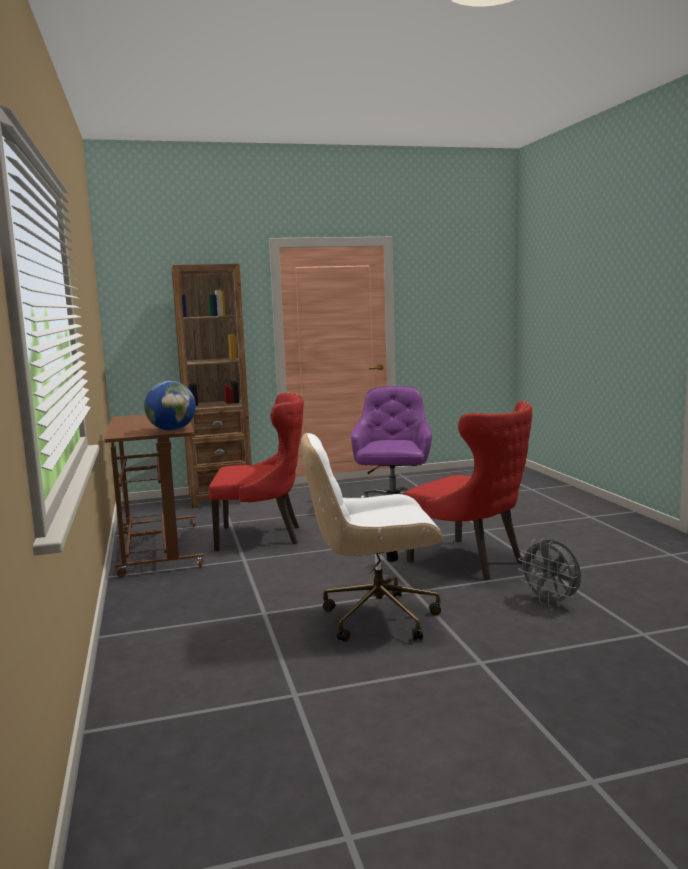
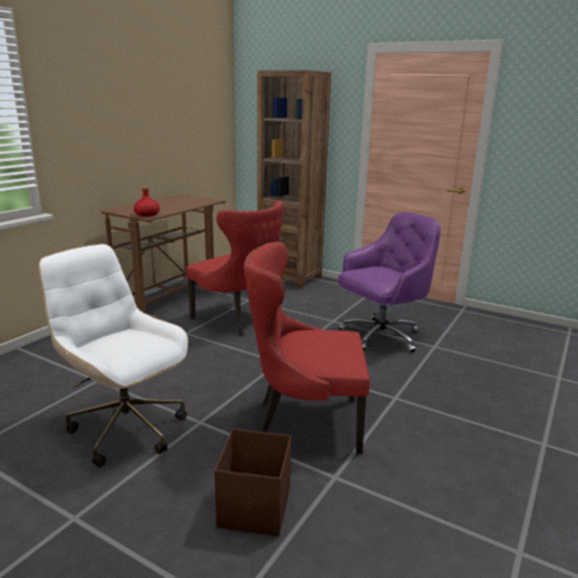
camera: 45 degrees right, 10 degrees up
(172, 430) = (147, 214): globe -> red bottle
(471, 561) = (304, 422): red chair -> red chair turned 90 degrees clockwise
(551, 602) = (253, 509): grey fan -> brown storage box

